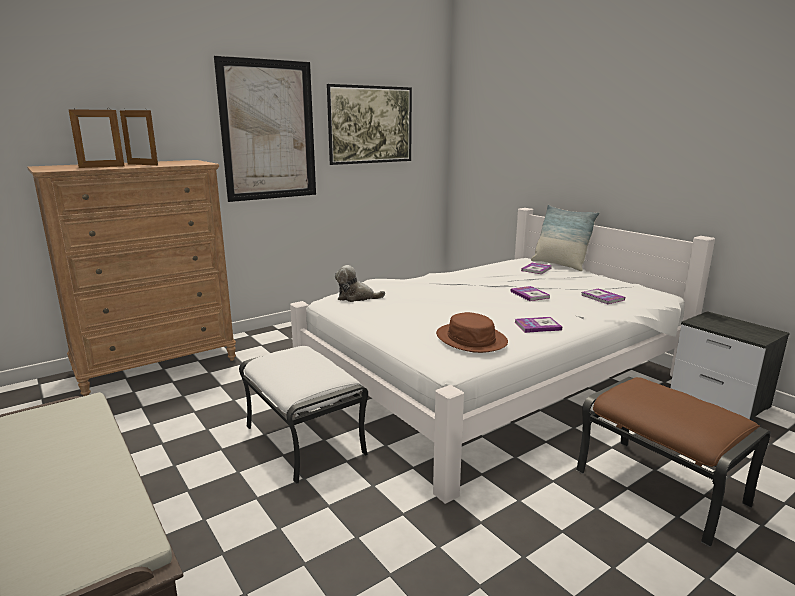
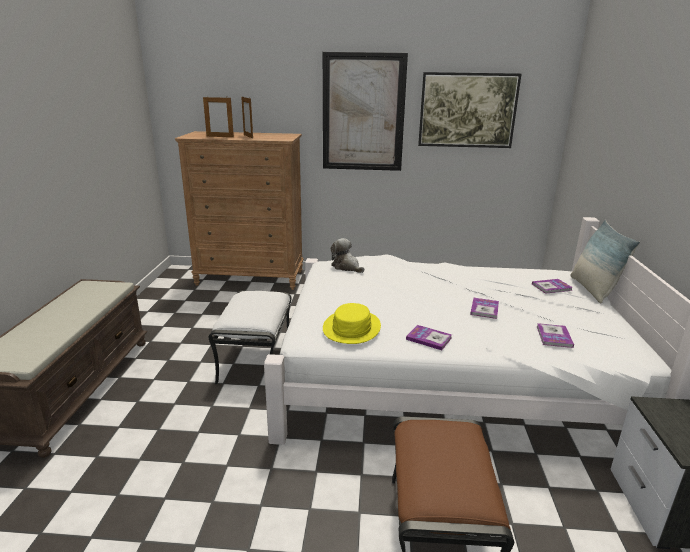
camera: 40 degrees right, 5 degrees up
(471, 339) = (352, 328): brown hat -> yellow hat

